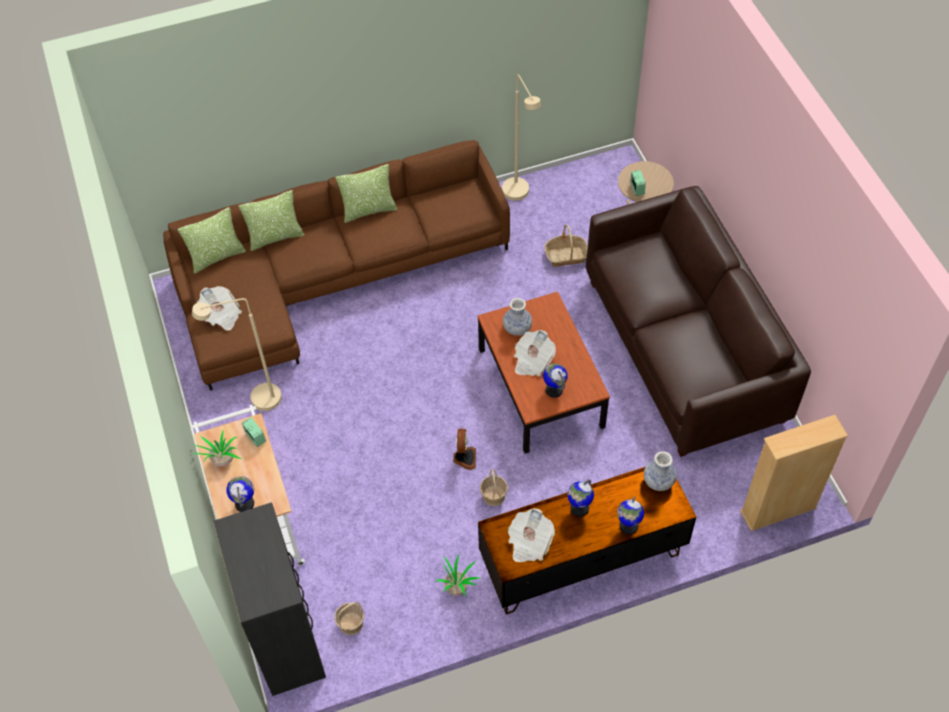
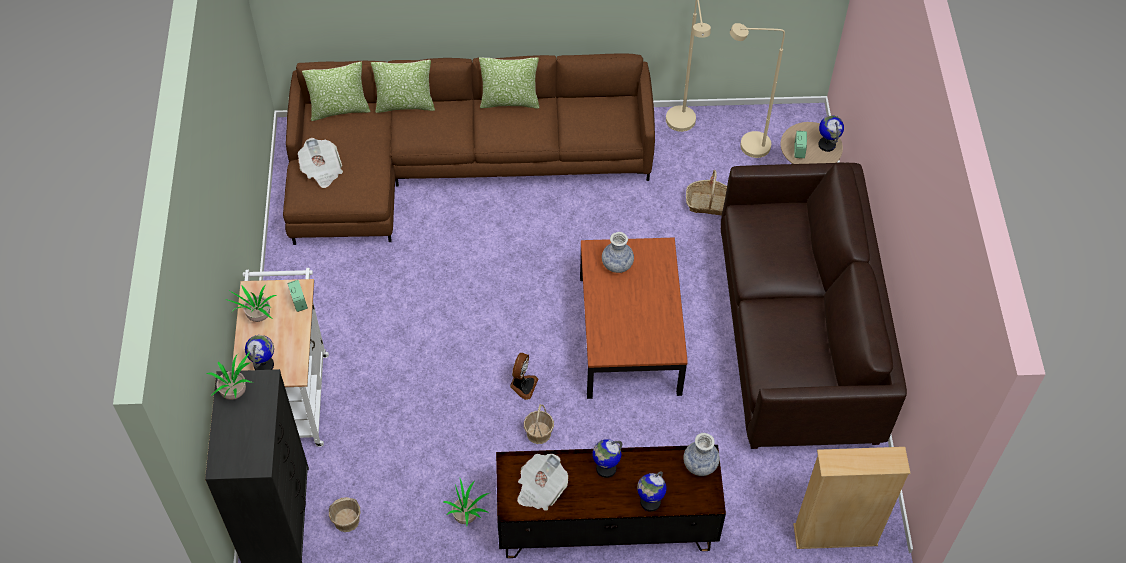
camera: 15 degrees right, 0 degrees up
(239, 535) = (236, 393): none -> potted plant
(257, 401) = (336, 268): beige floor lamp -> beige floor lamp (746, 146)
(532, 361) = (620, 303): newspaper -> none
(554, 390) = (631, 339): globe -> globe (827, 144)

